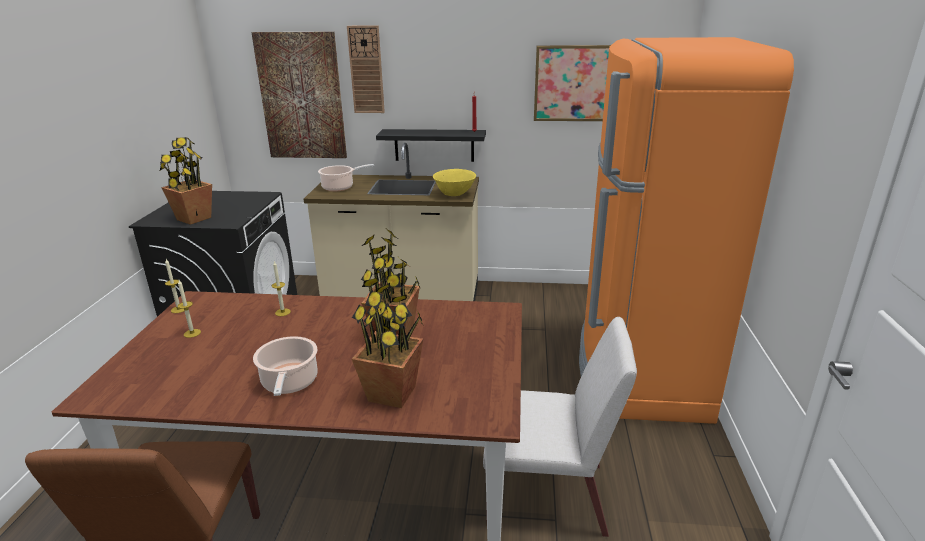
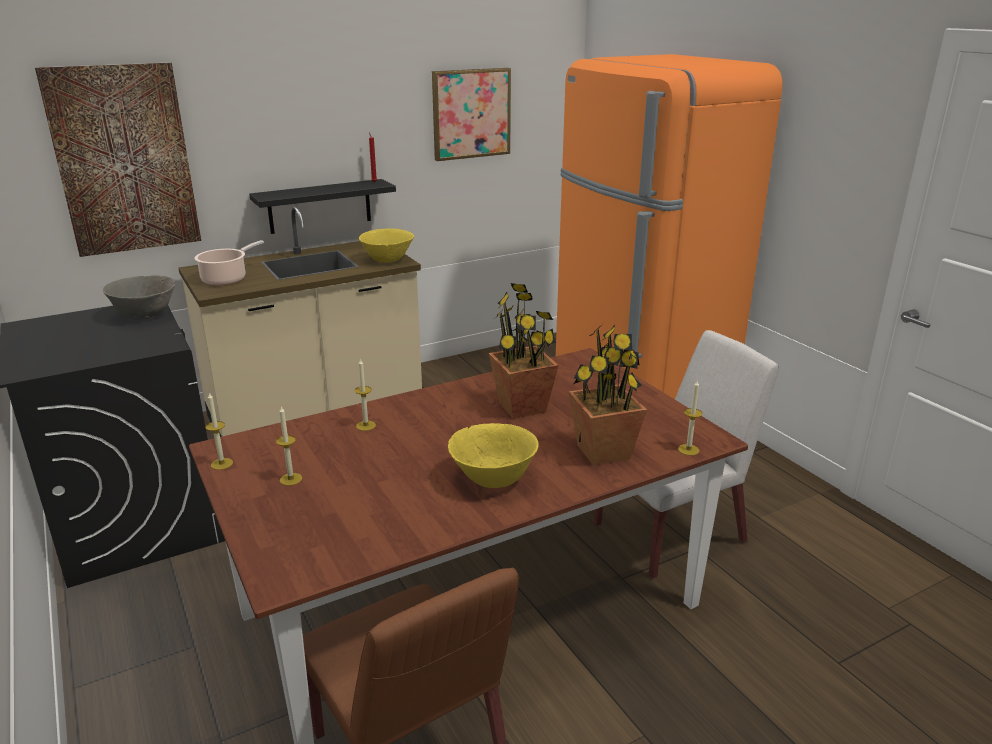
camera: 35 degrees left, 0 degrees up
(193, 219) = (95, 353): potted plant -> none
(252, 201) = (145, 315): none -> grey bowl
(289, 383) = (493, 480): cooking pot -> yellow bowl
(366, 70) = (221, 114): wall clock -> none
(459, 420) = (688, 450): none -> candle

